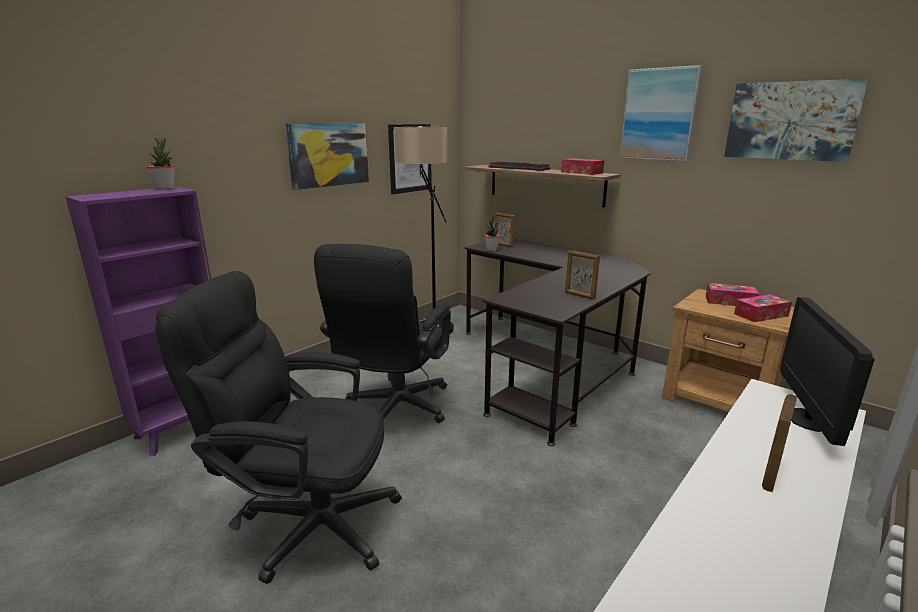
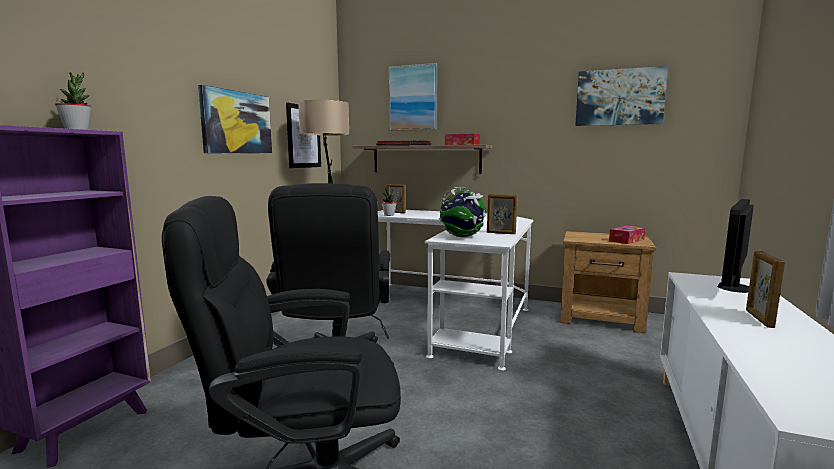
camera: 20 degrees left, 10 degrees down
(528, 298) = (462, 237): none -> globe
(549, 365) = (456, 312): black desk -> white desk
(659, 115) = (520, 97): picture -> picture (413, 98)
(729, 302) = (597, 235): tissue box -> none
(808, 419) = (734, 287): monitor -> monitor turned 45 degrees clockwise

